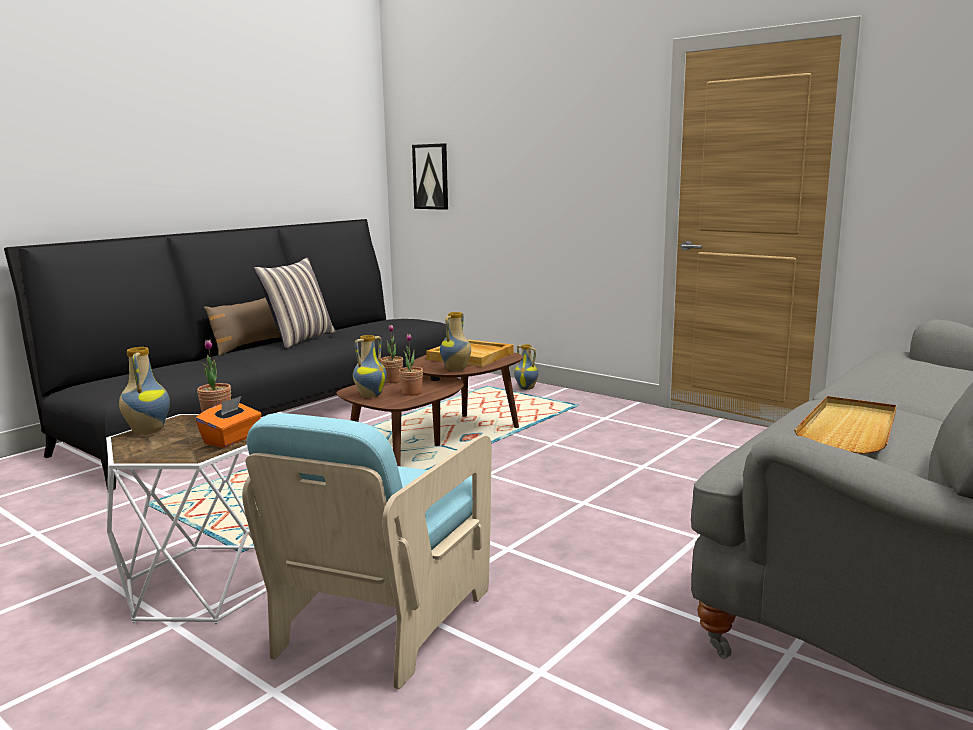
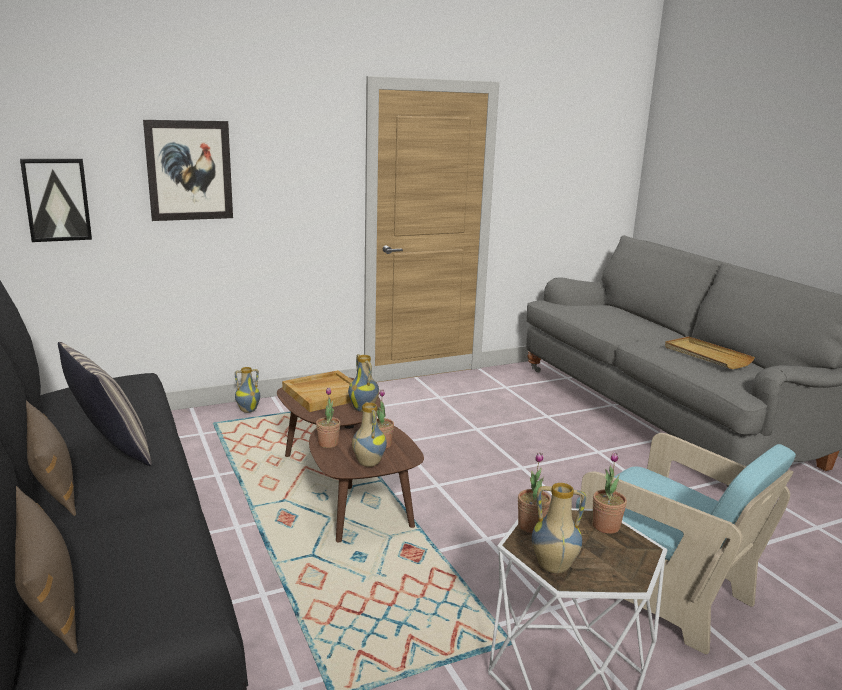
camera: 65 degrees left, 5 degrees up
(127, 372) = (48, 599): none -> brown pillow
(231, 440) = (606, 526): orange tissue box -> potted plant
(511, 152) = (189, 170): none -> picture

